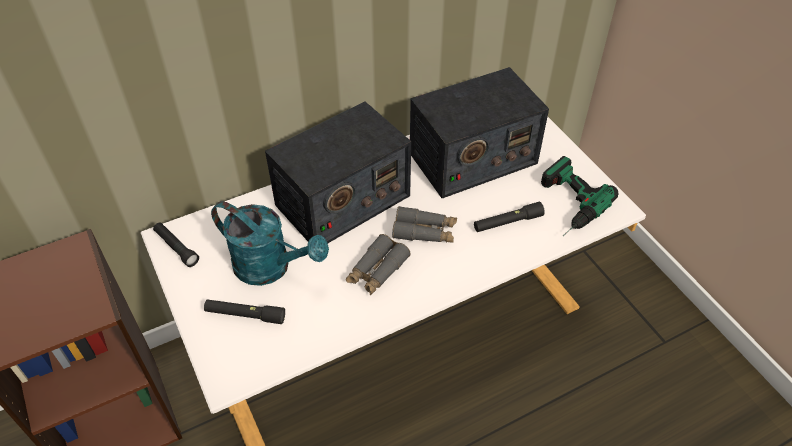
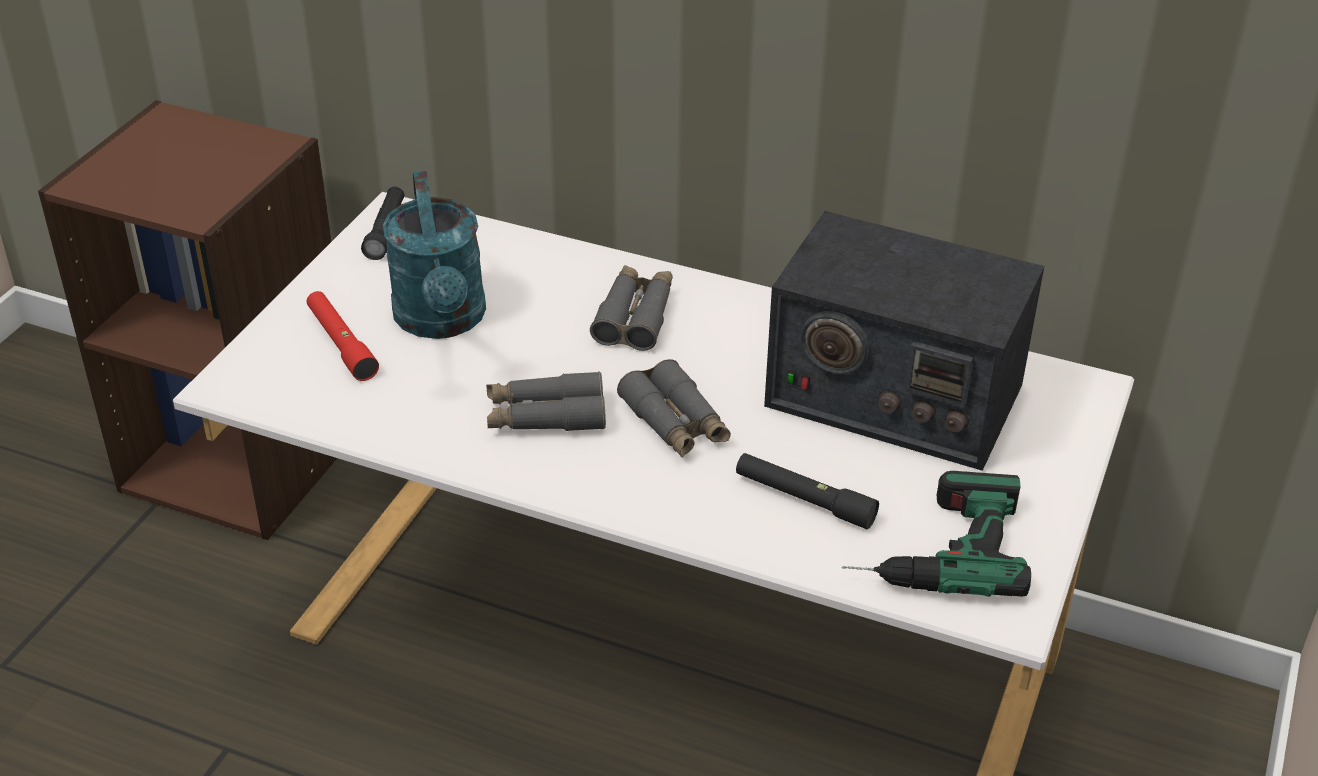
camera: 50 degrees right, 10 degrees down
(245, 315) = (341, 344): black flashlight -> red flashlight
(342, 201) = (635, 316): radio -> grey binoculars

